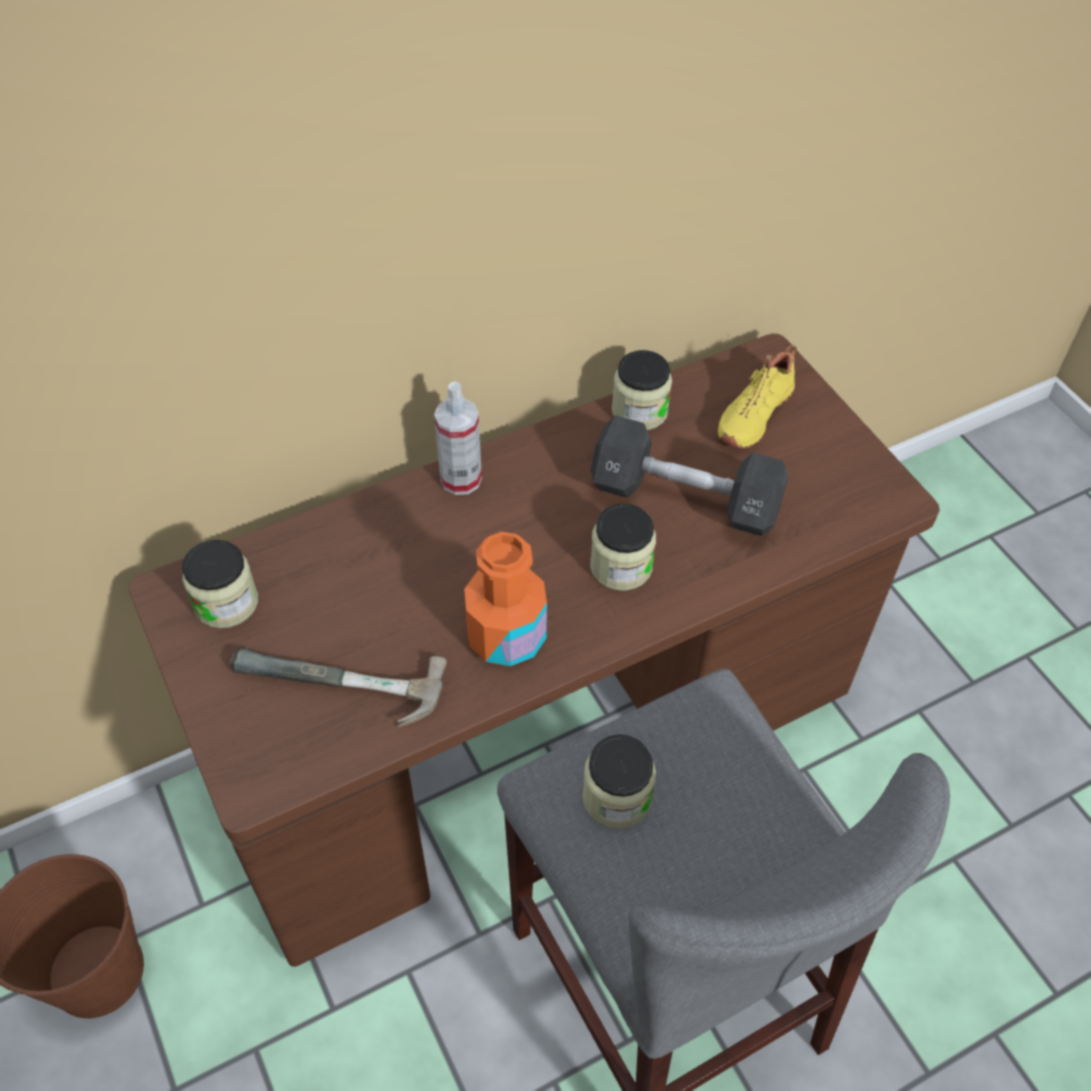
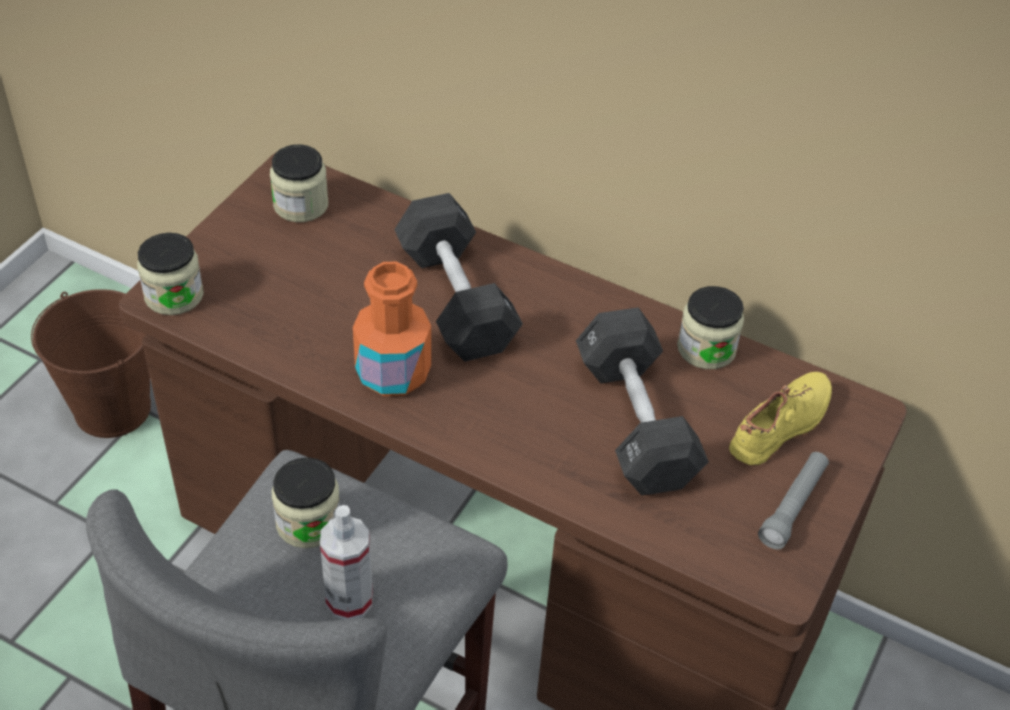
camera: 55 degrees right, 5 degrees down
(336, 690) = (270, 300): hammer -> none
(453, 545) = (456, 299): none -> black dumbbell
(461, 479) = (525, 272): spray bottle -> spray bottle (349, 600)
(621, 566) = (523, 412): jar -> jar (174, 295)
(752, 414) = (782, 428): yellow shoe -> yellow shoe turned 135 degrees clockwise
(831, 451) = (793, 506): none -> grey flashlight

